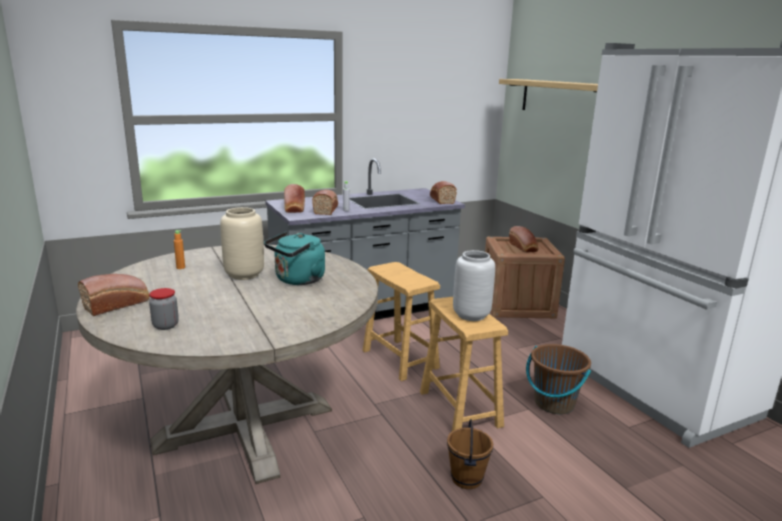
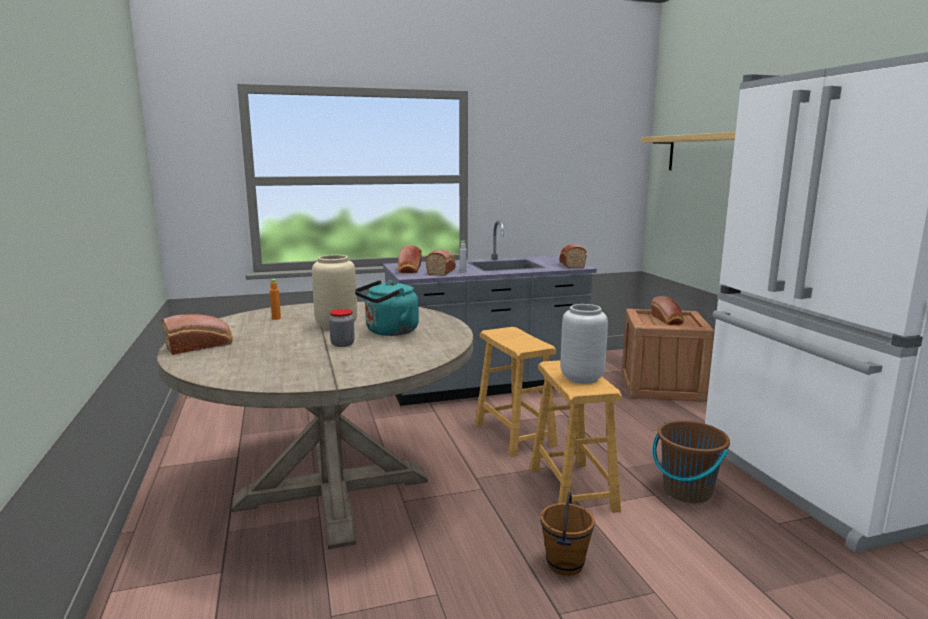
camera: 10 degrees right, 5 degrees down
(165, 325) = (237, 365): jar -> jar (342, 344)

